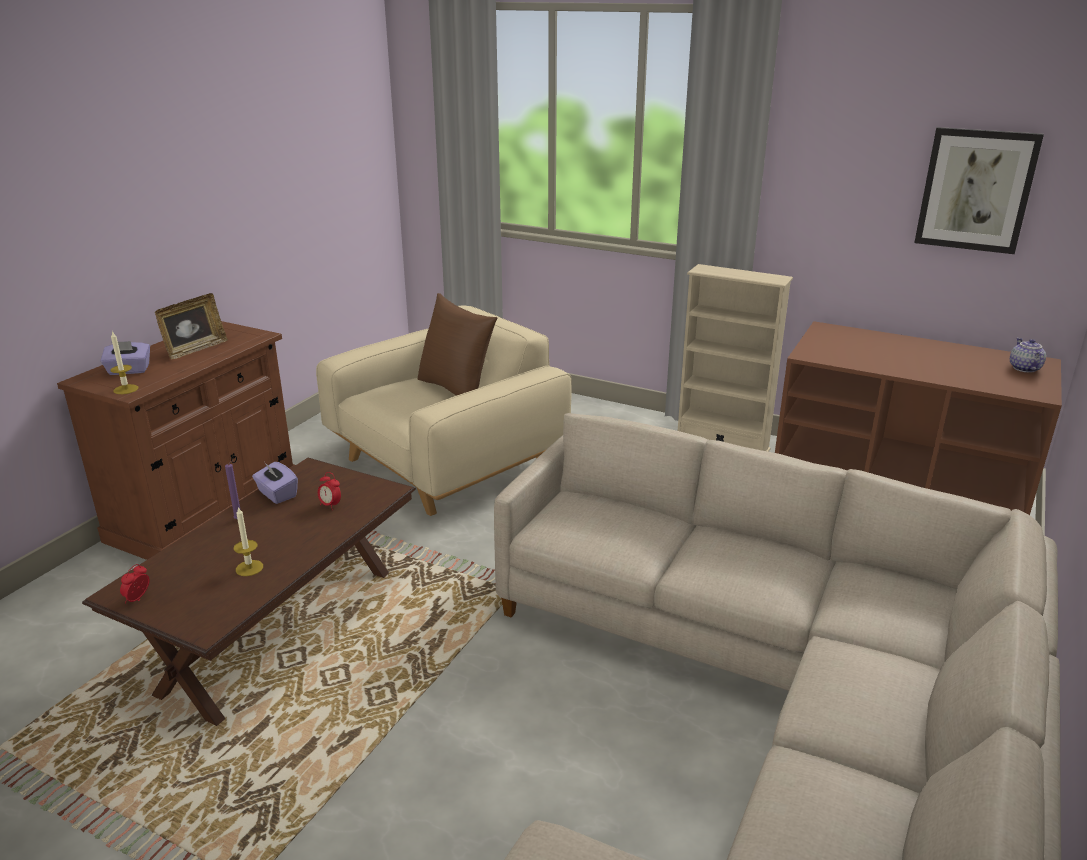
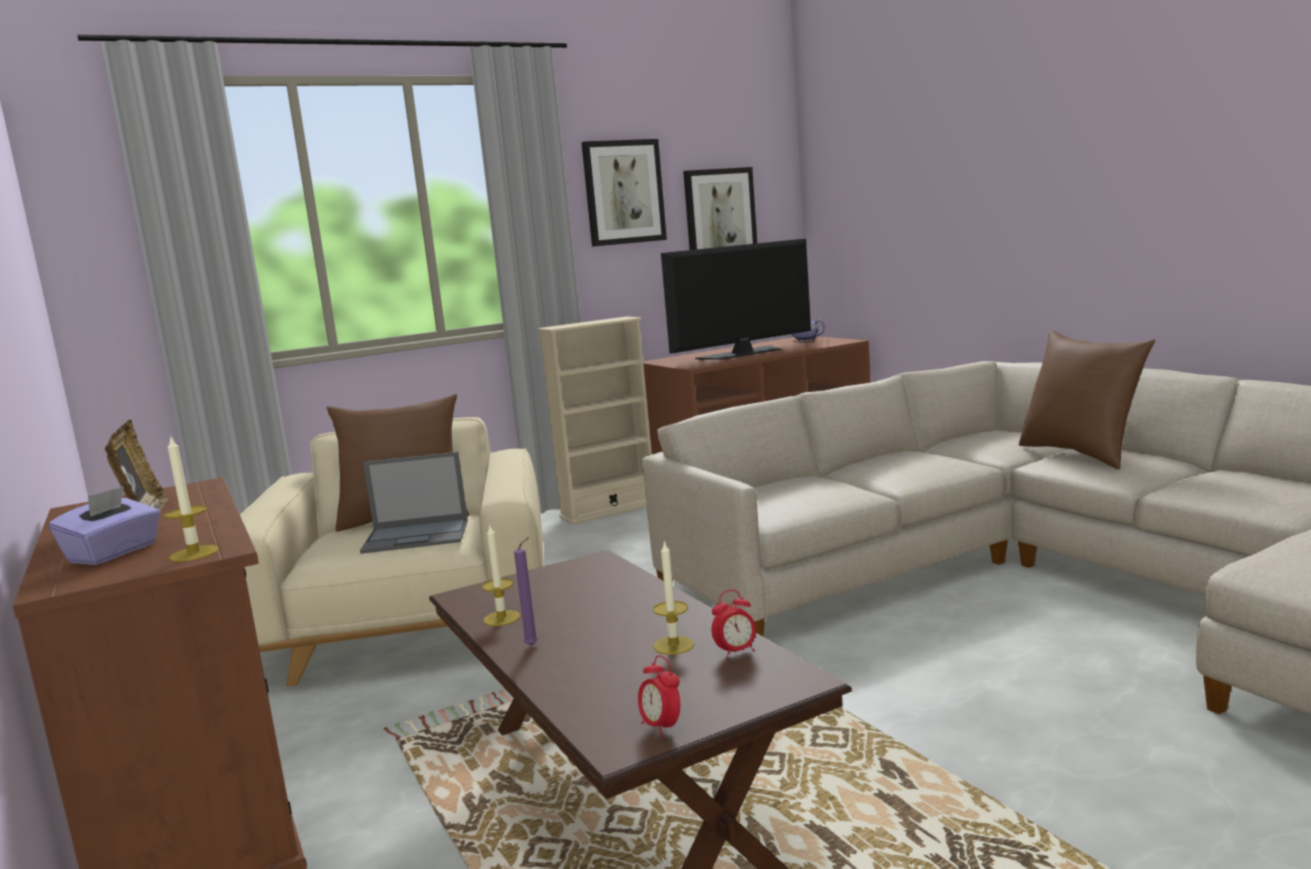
camera: 55 degrees left, 15 degrees down
(277, 494) = (501, 618): purple tissue box -> candle
(330, 505) = (584, 590): alarm clock -> alarm clock (736, 652)
(415, 409) = (418, 536): none -> laptop
(849, 142) = (623, 192): none -> picture
(882, 671) = (1081, 453): none -> brown pillow
(902, 357) = (742, 353): none -> television

